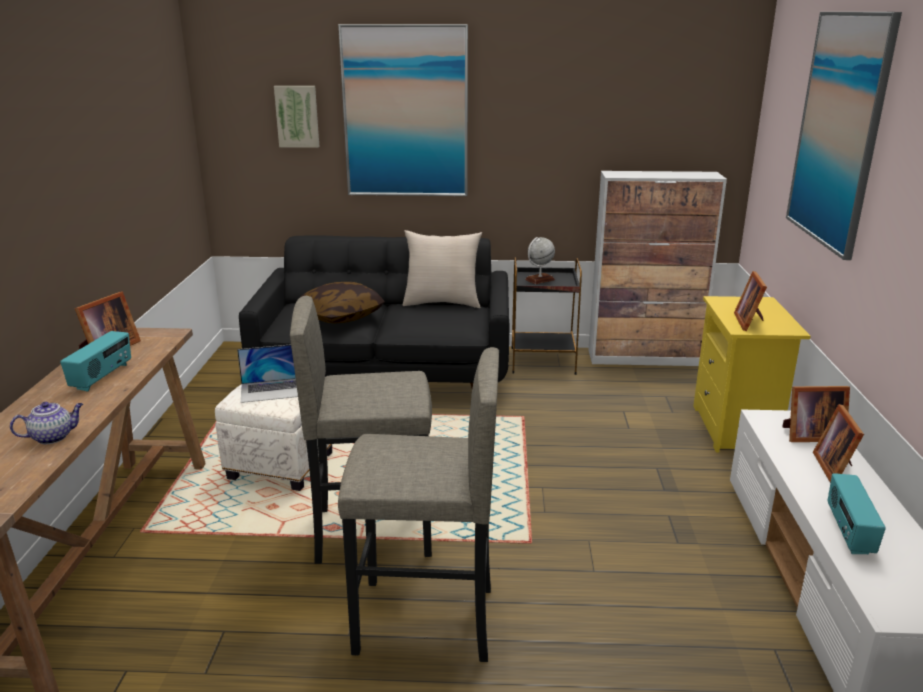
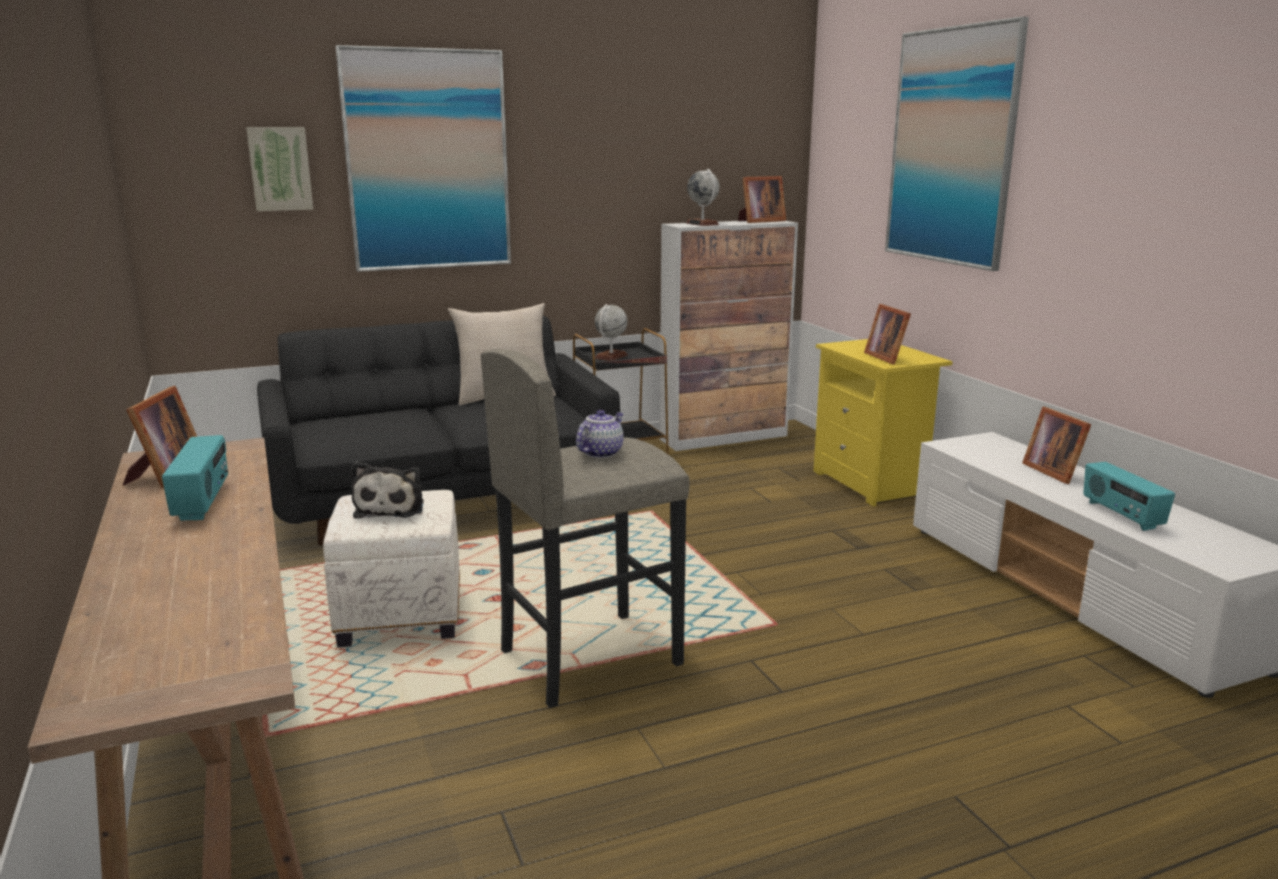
camera: 25 degrees left, 5 degrees down
(53, 437) = (224, 574): teapot -> teapot (600, 452)
(273, 390) = (391, 508): laptop -> plush toy
(341, 316) = (393, 423): pillow -> none
(425, 621) = (738, 727): grey stool -> none
(634, 174) = (702, 224): none -> globe
(809, 435) = (1003, 452): picture frame -> picture frame (759, 221)

